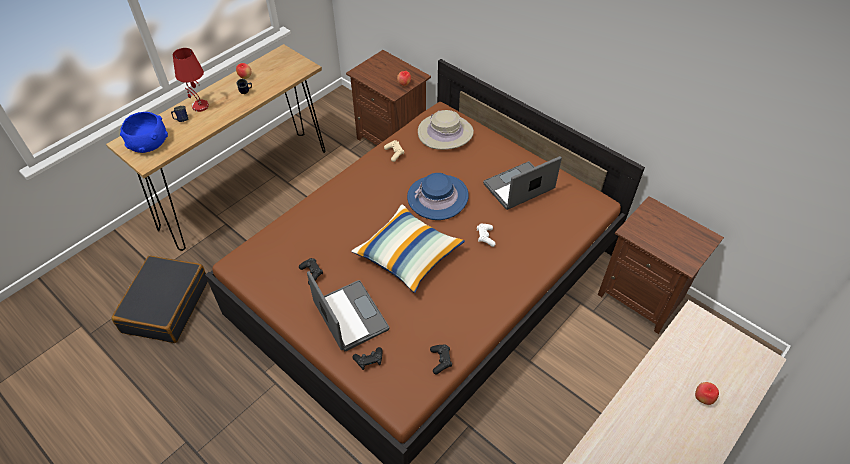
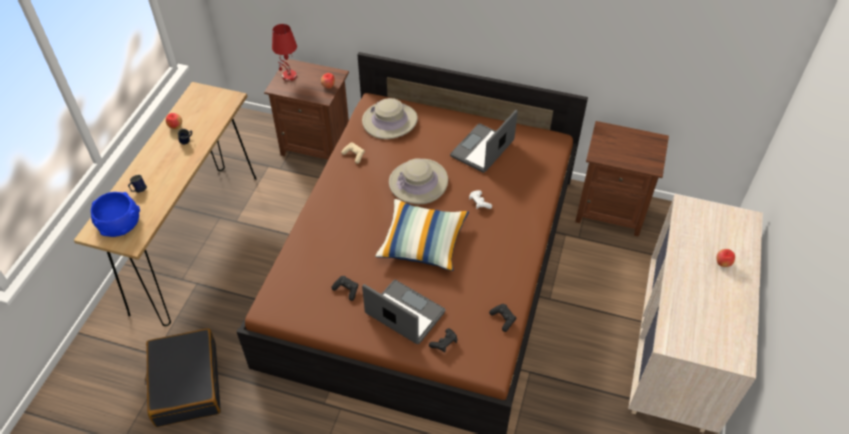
camera: 25 degrees left, 0 degrees up
(200, 106) = (148, 170): red table lamp -> red table lamp (289, 76)
(437, 197) = (418, 182): blue hat -> beige hat

